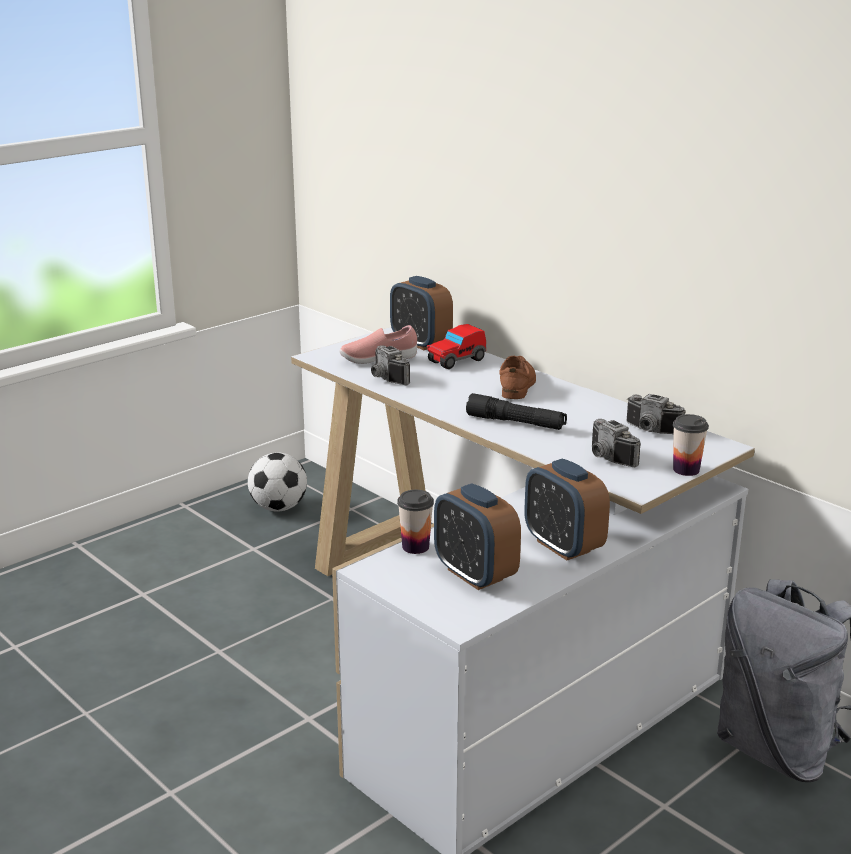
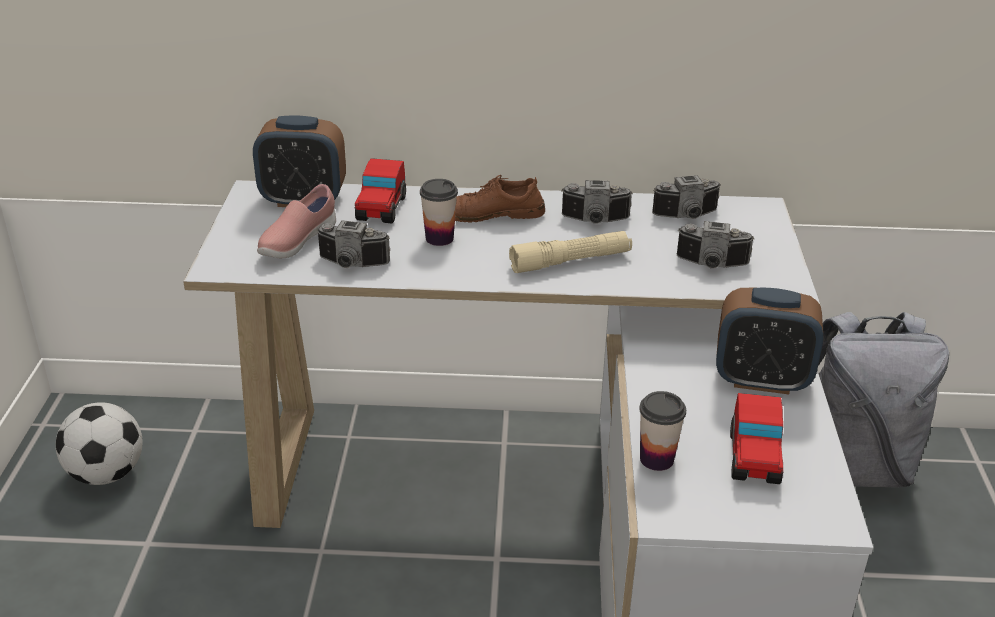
camera: 45 degrees left, 10 degrees up
(475, 574) = (754, 458): alarm clock -> toy car
(516, 423) = (570, 261): black flashlight -> beige flashlight
(517, 385) = (491, 214): brown shoe -> brown shoe turned 60 degrees counterclockwise
(578, 411) = (595, 221): none -> camera
(686, 470) = (784, 246): cup -> cup (439, 238)

